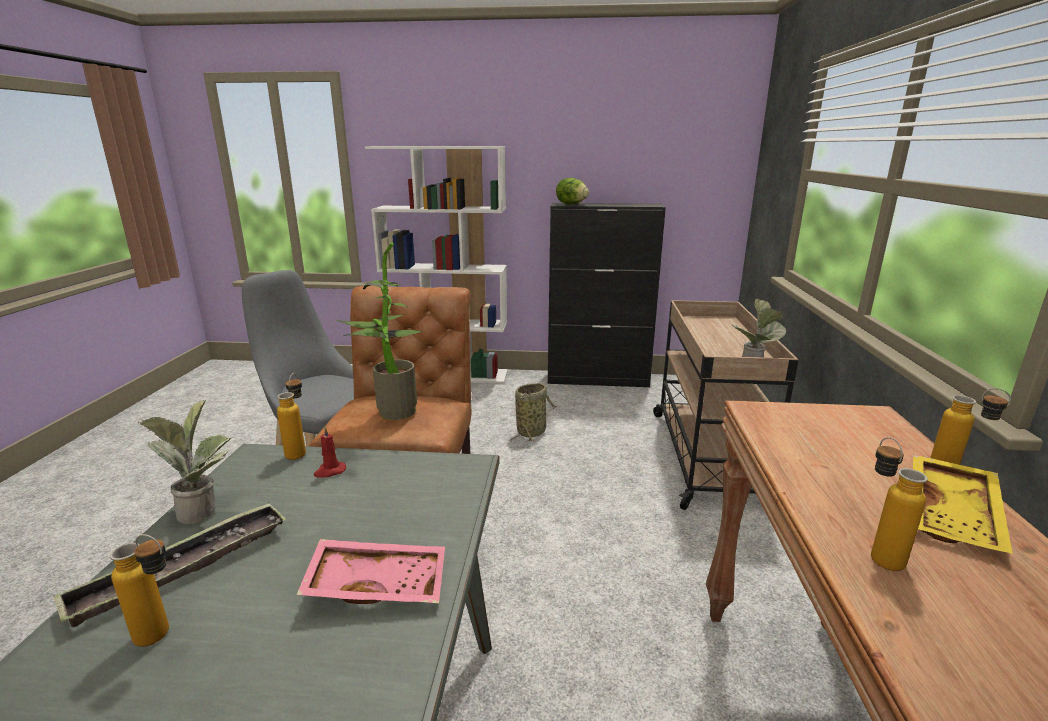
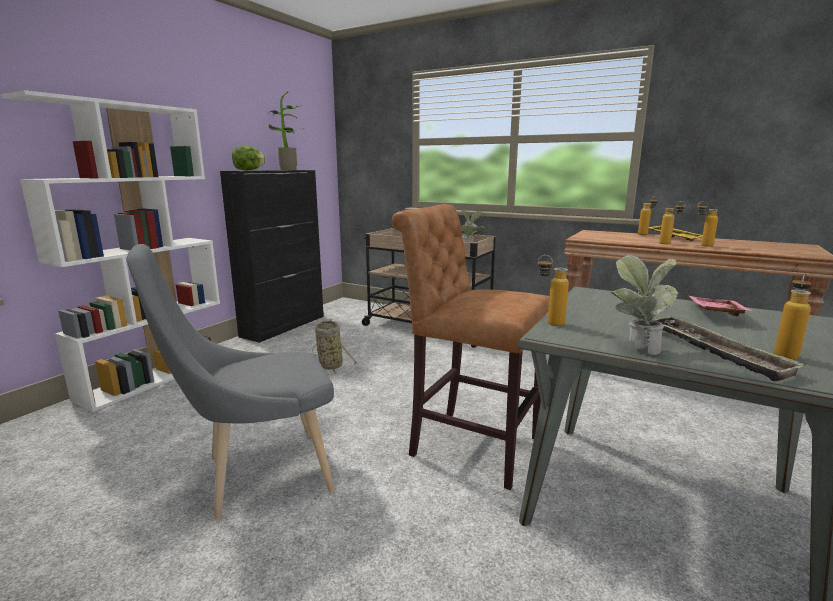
camera: 65 degrees left, 5 degrees down
(329, 471) = (586, 316): red candle -> none
(391, 413) = (500, 296): potted plant -> potted plant (288, 170)
(823, 504) = (669, 244): none -> bottle

